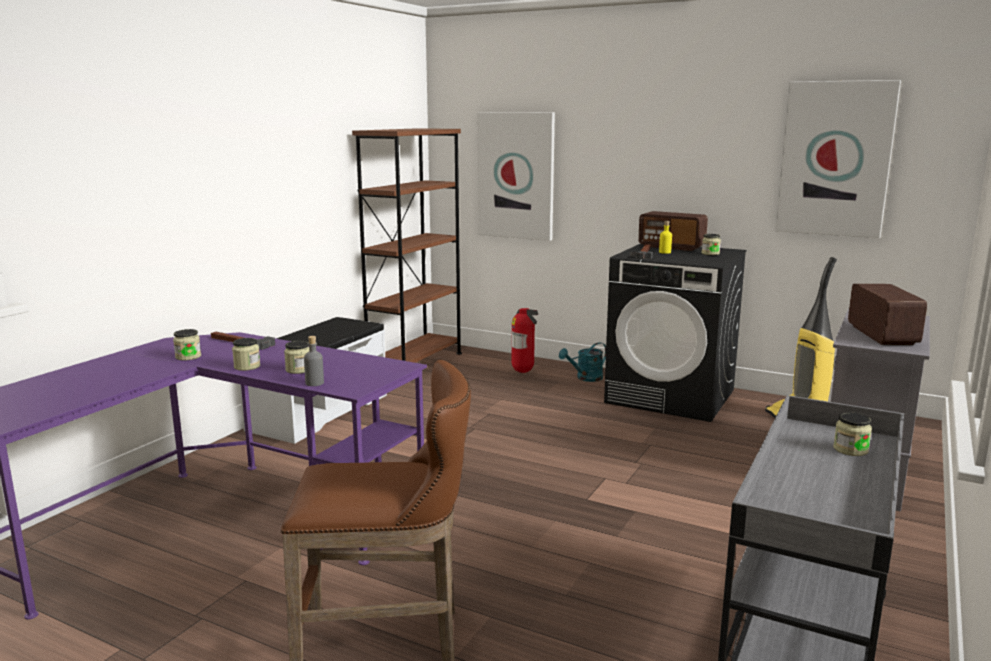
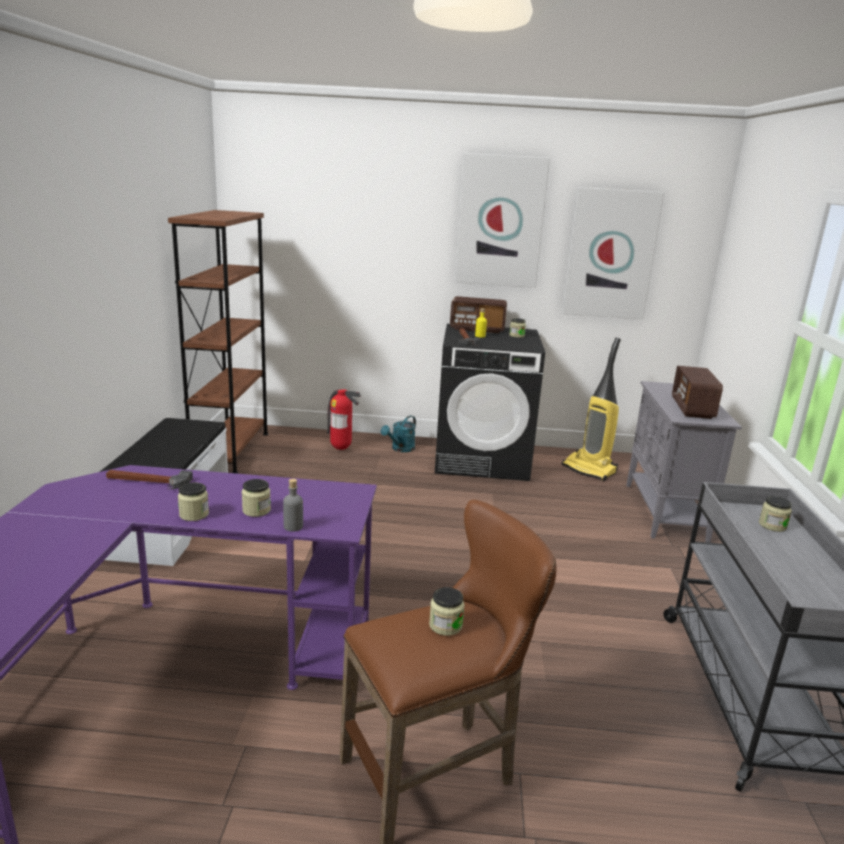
camera: 25 degrees left, 5 degrees up
(188, 357) = (107, 510): jar -> jar (445, 625)
(516, 176) = (319, 260): picture -> picture (500, 221)
(881, 335) = (692, 408): radio -> radio turned 150 degrees counterclockwise

